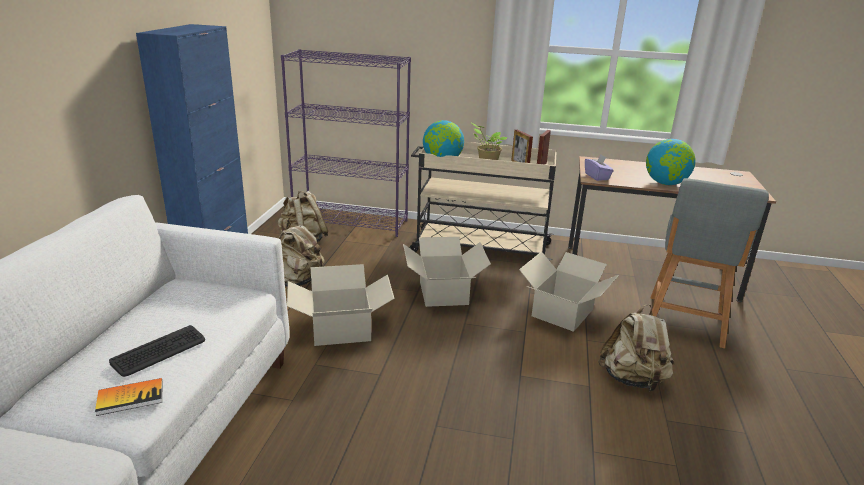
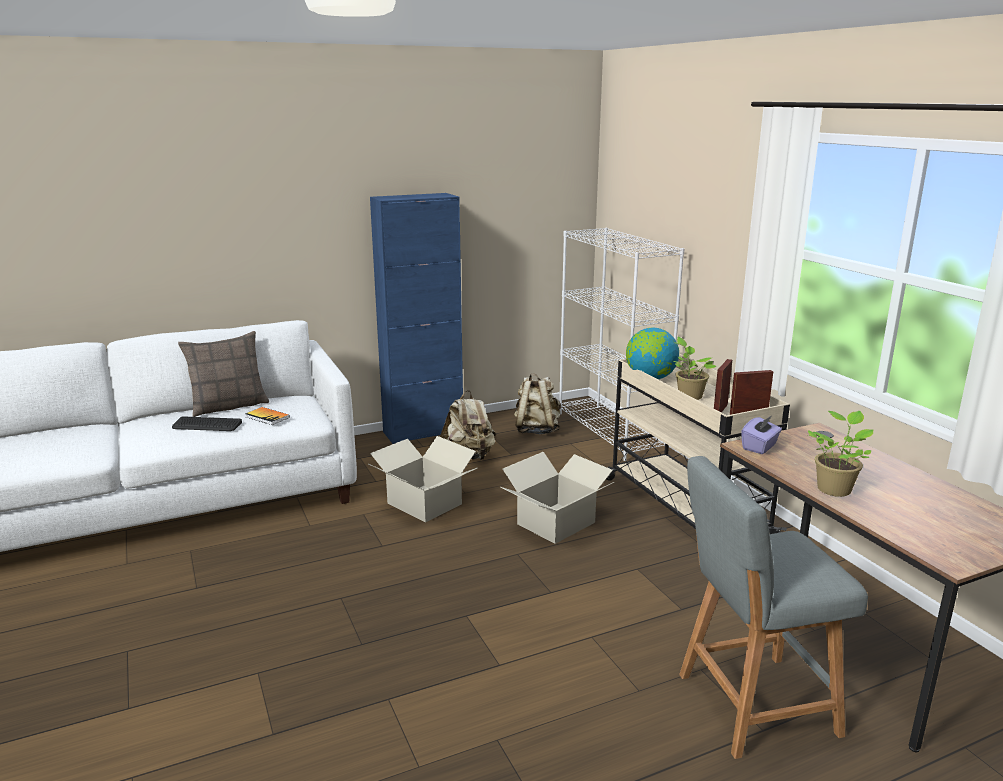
camera: 55 degrees right, 5 degrees down
(125, 325) = (229, 406): none -> pillow
(130, 398) = (155, 439): book -> book (267, 417)
(351, 222) = (611, 432): purple bookcase -> white bookcase
(563, 312) = (627, 603): cardboard box -> none
(632, 379) = (550, 693): beige backpack -> none
(665, 183) = (834, 488): globe -> potted plant

